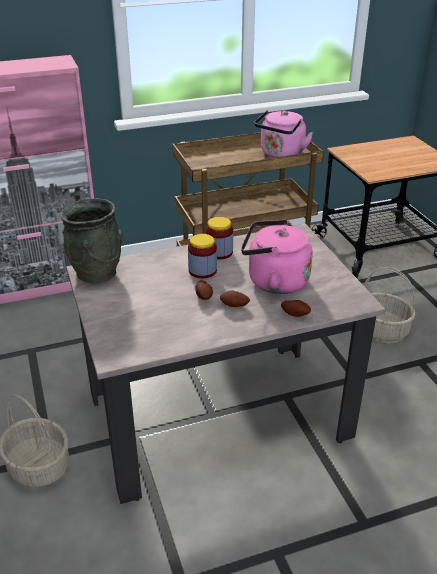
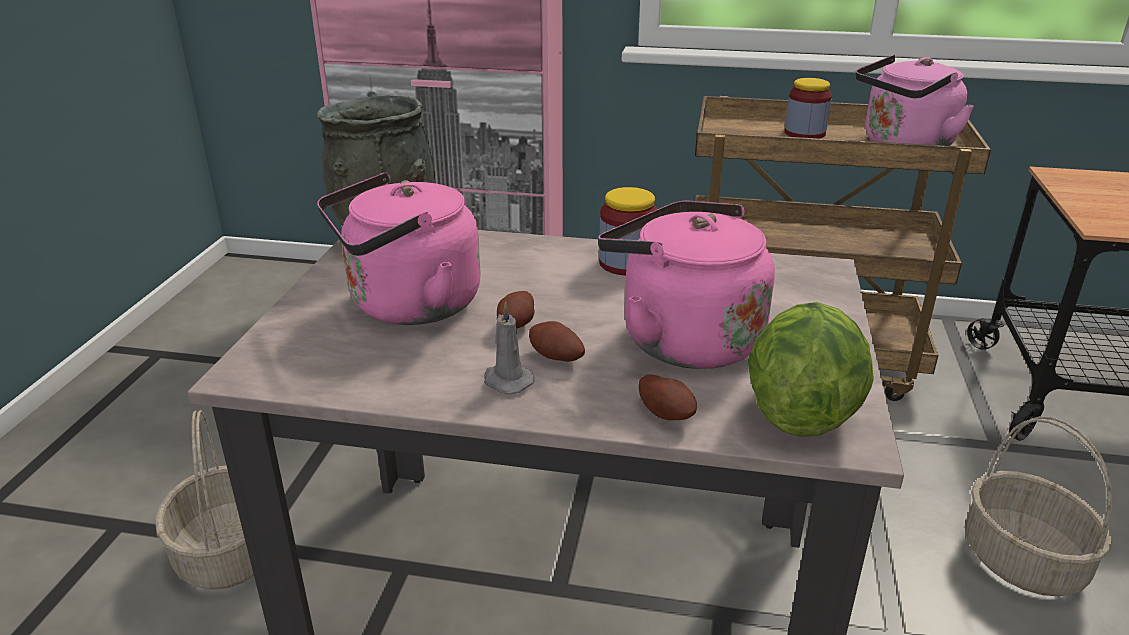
camera: 30 degrees right, 5 degrees down
(147, 303) = (408, 306): none -> pink kettle
(202, 270) = (564, 283): jar -> jar (804, 133)
(225, 322) = (506, 381): none -> grey candle
(338, 297) = (800, 411): none -> lettuce

